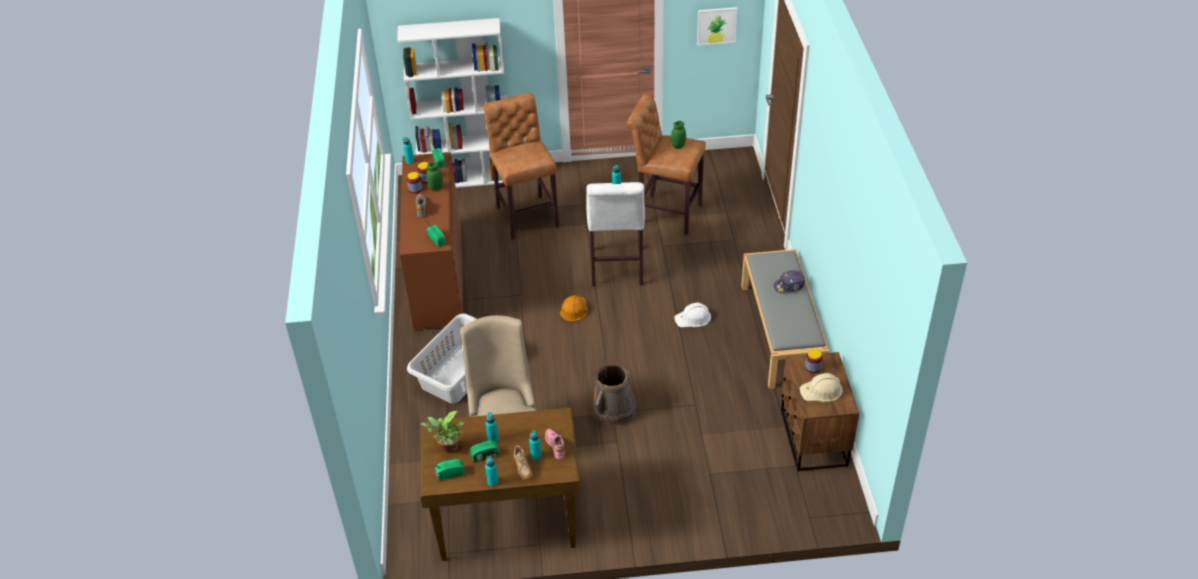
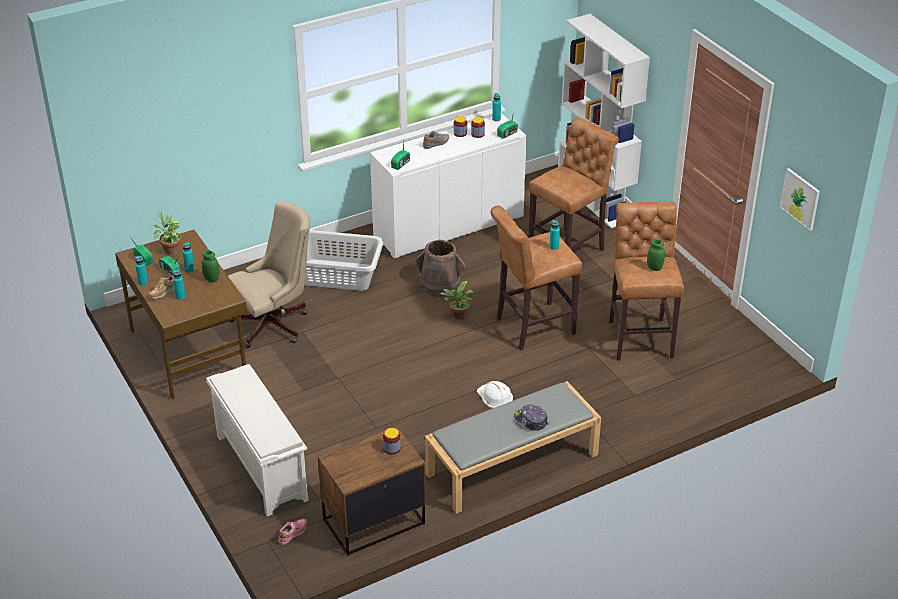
camera: 65 degrees right, 5 degrees down
(436, 188) = (469, 143): green jar -> green jar (211, 279)
(438, 277) = (448, 226): brown cabinet -> white cabinet
(555, 446) = (195, 304): pink shoe -> pink shoe (293, 534)
(574, 309) = (458, 316): orange hard hat -> potted plant
(614, 409) = (342, 377): brown bucket -> brown bucket (439, 285)
(616, 269) = (531, 327): white stool -> brown stool
(709, 500) = (260, 467): none -> white shoe rack
(821, 390) = (362, 461): beige hard hat -> none

